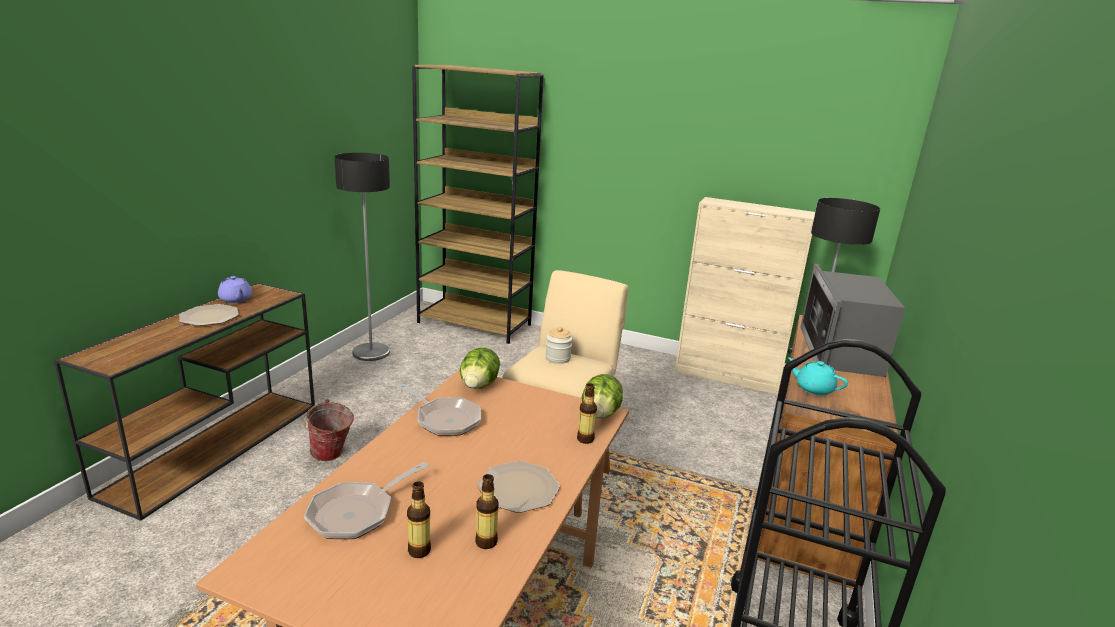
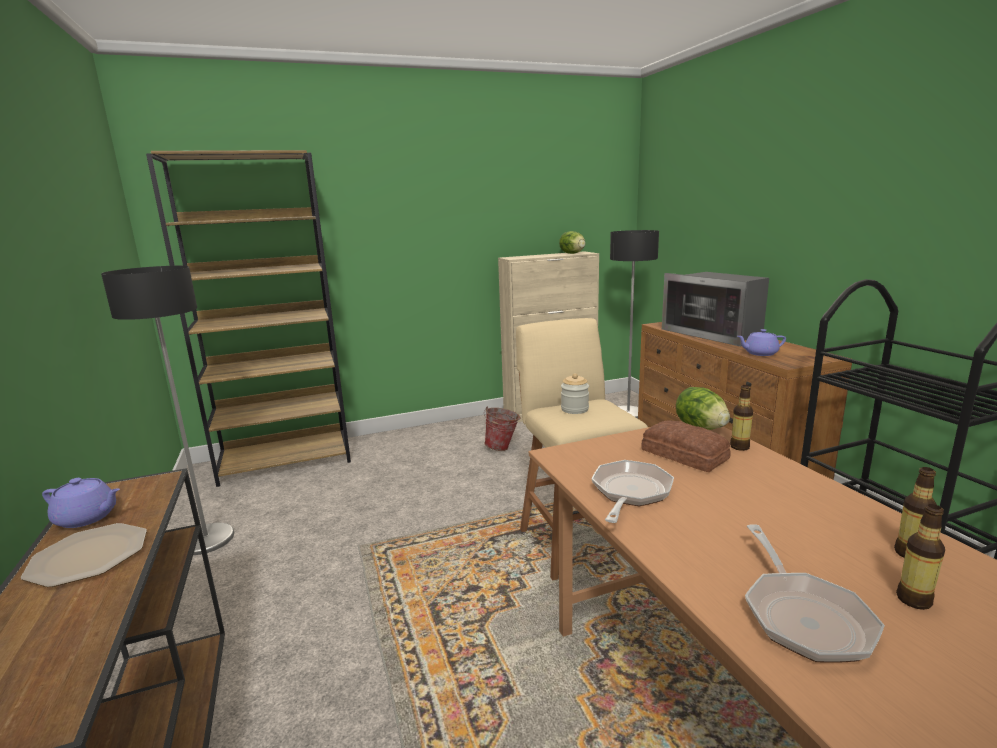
camera: 40 degrees left, 5 degrees down
(331, 456) = (342, 670): bucket -> bucket (503, 448)
(444, 419) = (630, 493): frying pan -> frying pan turned 60 degrees counterclockwise
(479, 385) = (580, 455): lettuce -> lettuce (572, 253)
(519, 488) = (809, 503): plate -> none
(534, 421) = (684, 455): none -> bread
(813, 388) = (760, 353): turquoise teapot -> purple teapot

